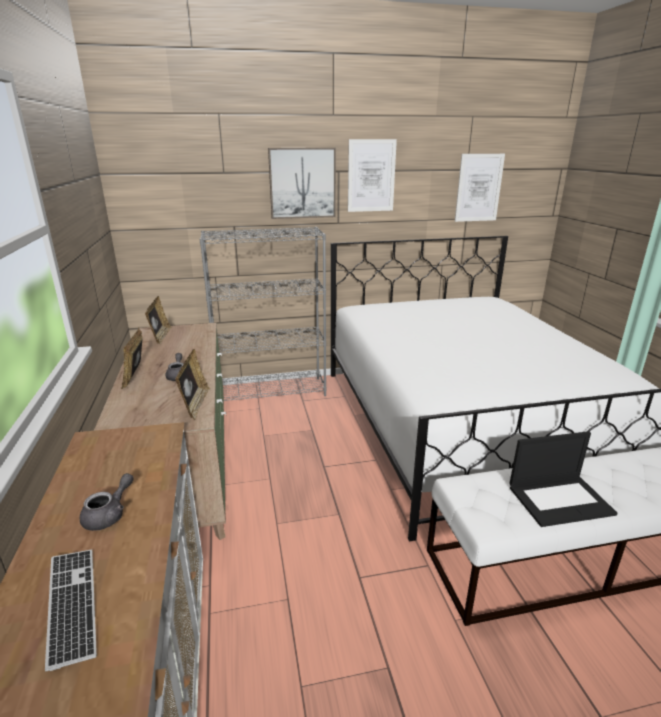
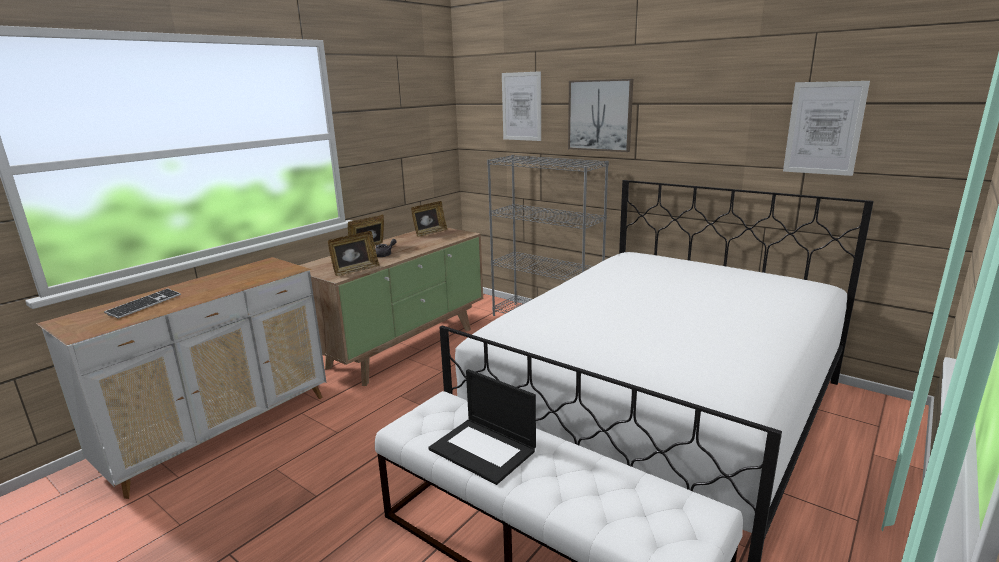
camera: 50 degrees right, 5 degrees down
(109, 515) = (209, 287): grey teapot -> none
(371, 176) = (672, 109): picture -> picture (521, 106)

